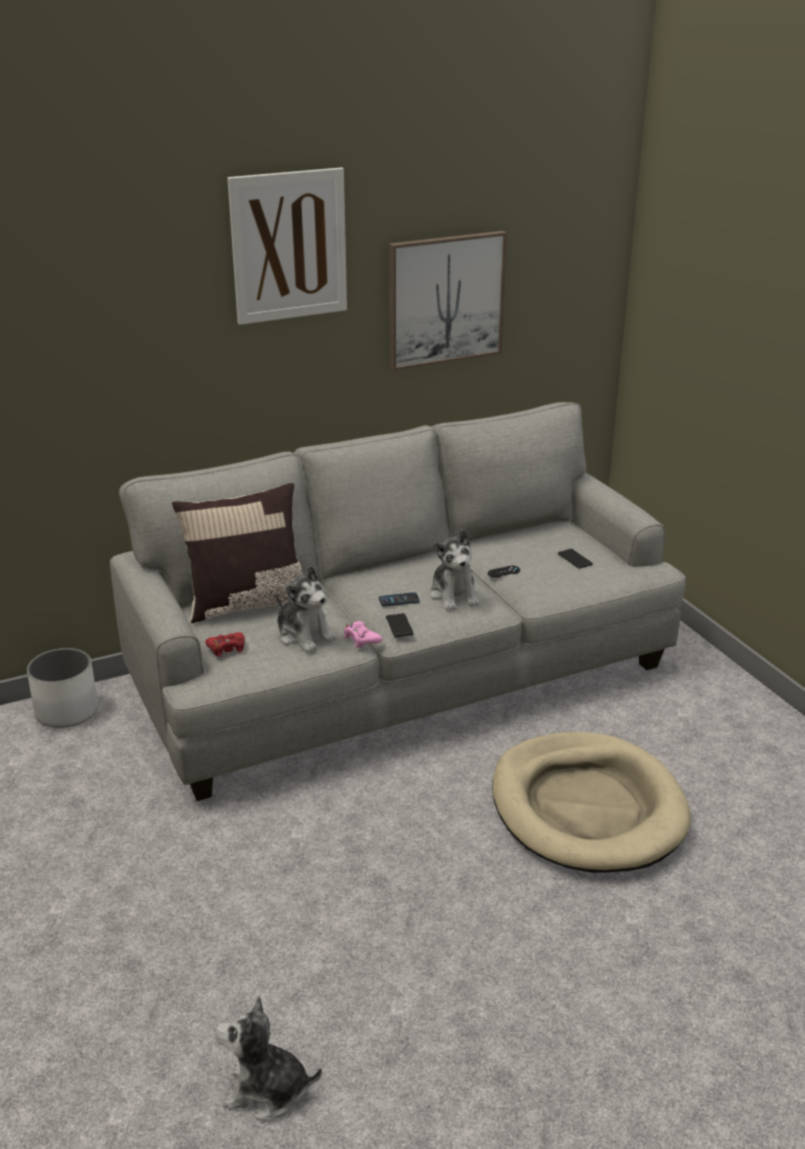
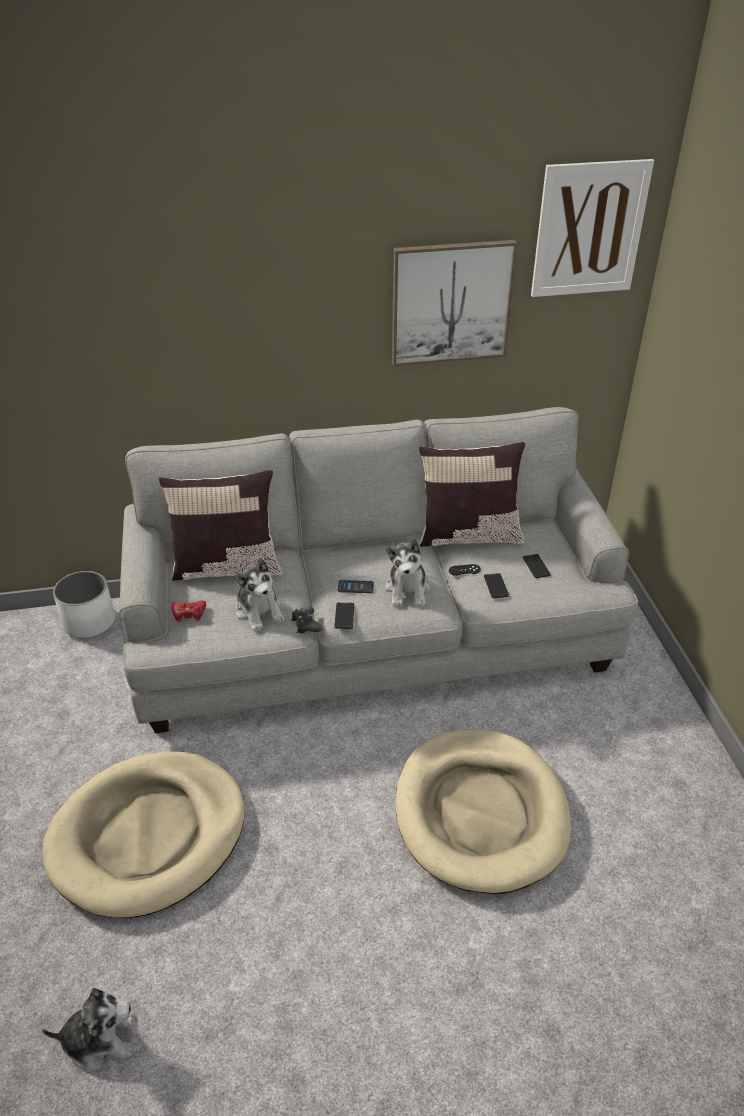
camera: 15 degrees right, 10 degrees up
(234, 896) = (149, 836): none -> beige dog bed
(267, 1091) = (100, 1039): plush toy -> plush toy turned 150 degrees clockwise
(289, 246) = (290, 246): picture -> picture (589, 229)
(361, 639) = (306, 624): pink game controller -> black game controller
(493, 544) = (469, 536): none -> pillow
(543, 580) = (496, 586): none -> phone

